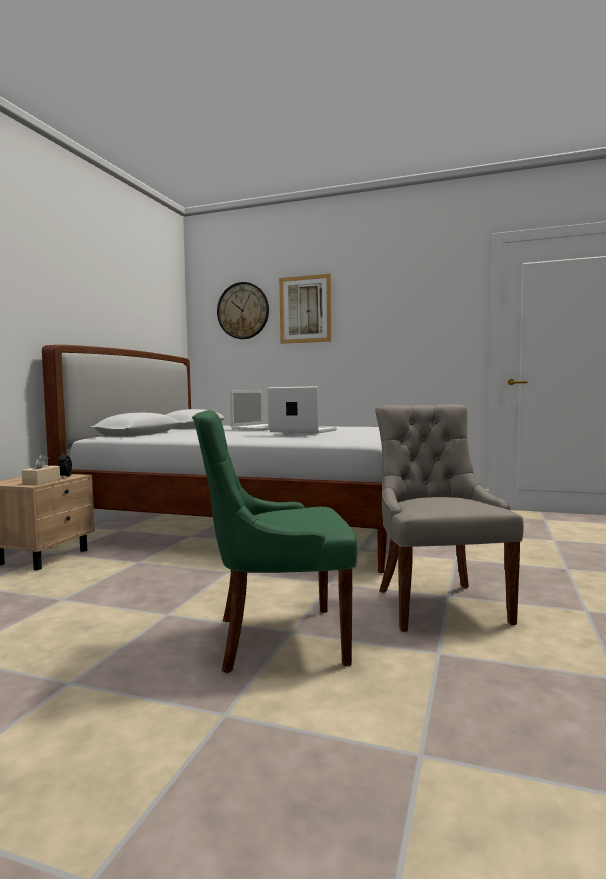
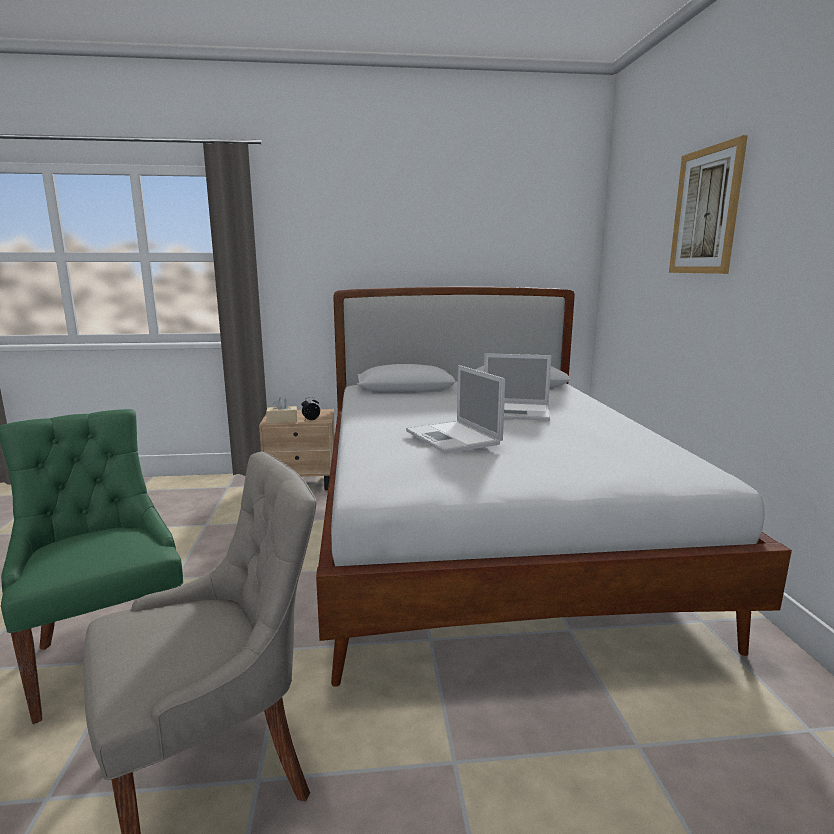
camera: 65 degrees right, 10 degrees up
(243, 311) = (644, 216): wall clock -> none
(301, 431) = (454, 438): laptop -> laptop turned 150 degrees clockwise

